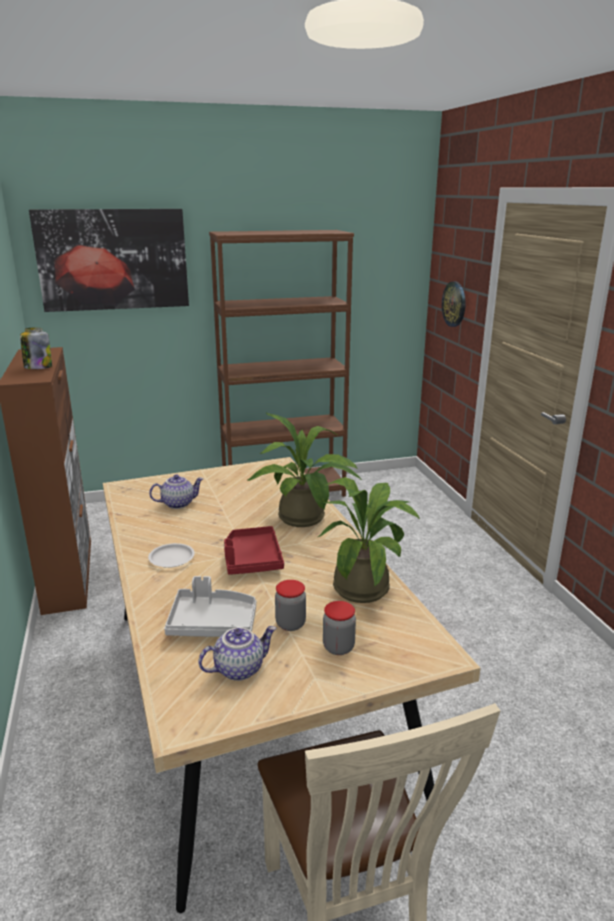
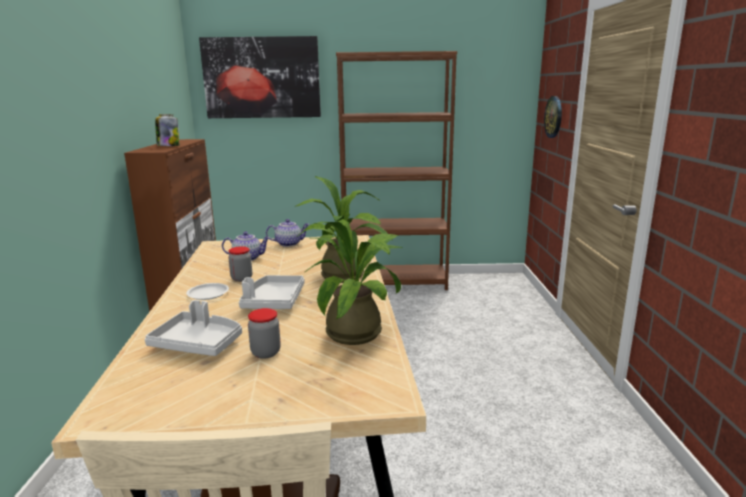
camera: 15 degrees right, 5 degrees down
(239, 668) = (189, 381): teapot -> teapot (289, 244)
(252, 559) = (274, 301): red tray -> grey tray
(338, 647) = (294, 377): jar -> jar (241, 278)

